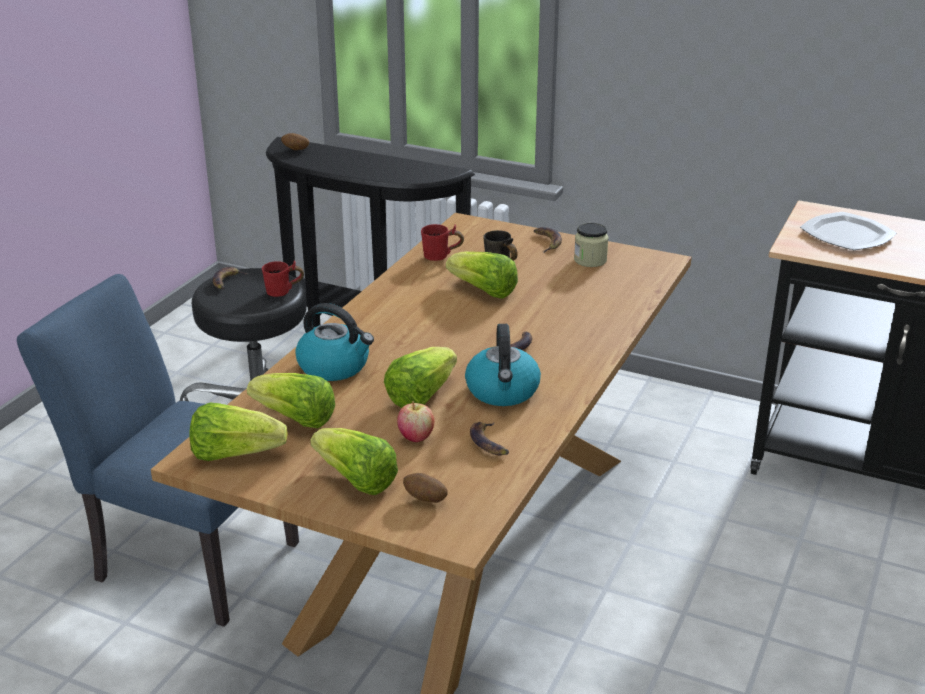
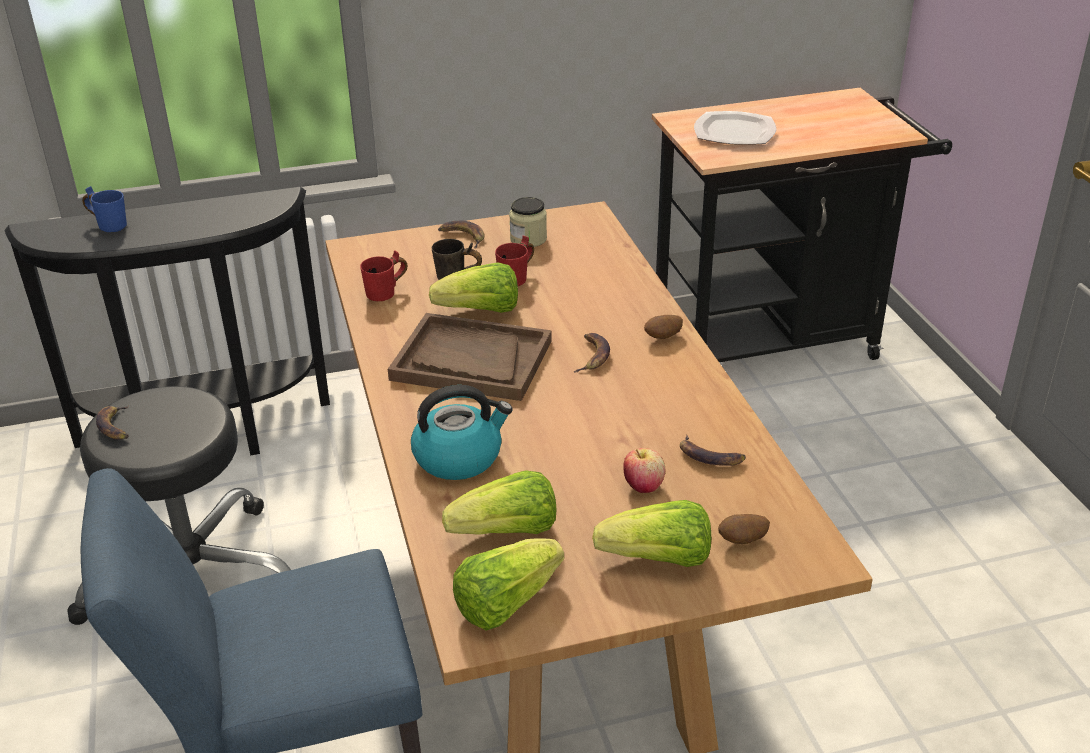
camera: 40 degrees left, 5 degrees up
(283, 294) = (206, 410): red mug -> red mug (519, 280)
(295, 150) = (60, 233): potato -> potato (663, 337)
(328, 155) = (111, 225): none -> blue mug
(420, 396) = (585, 444): lettuce -> none
(430, 317) = (471, 360): none -> brown tray
(503, 391) = (647, 402): kettle -> none

